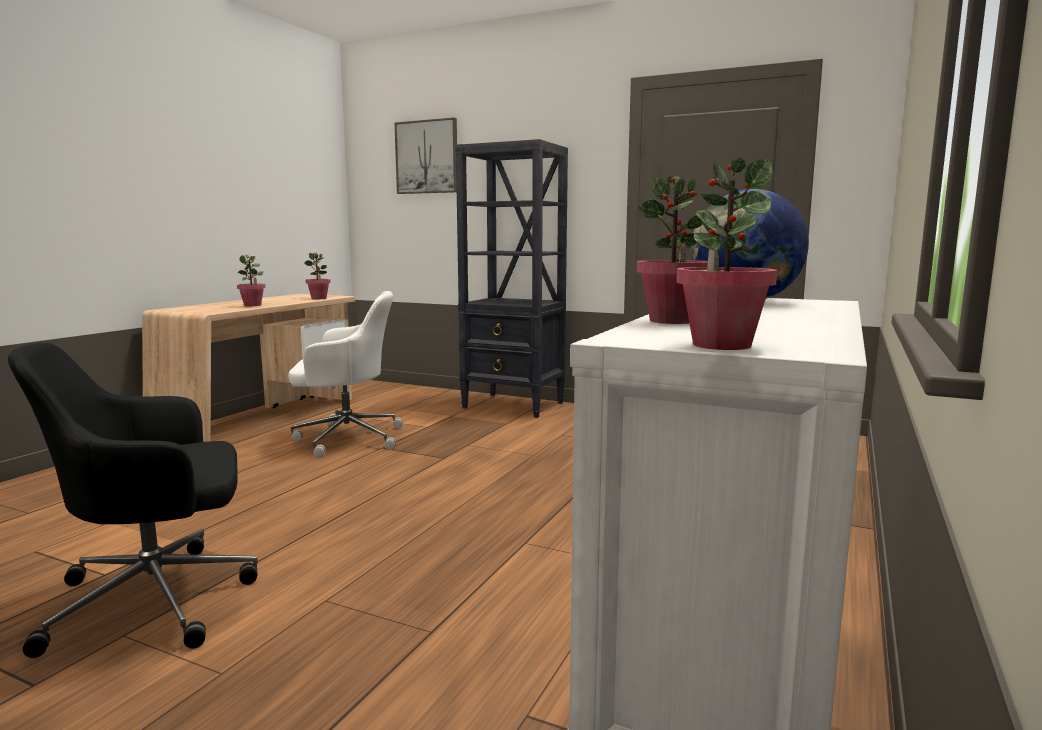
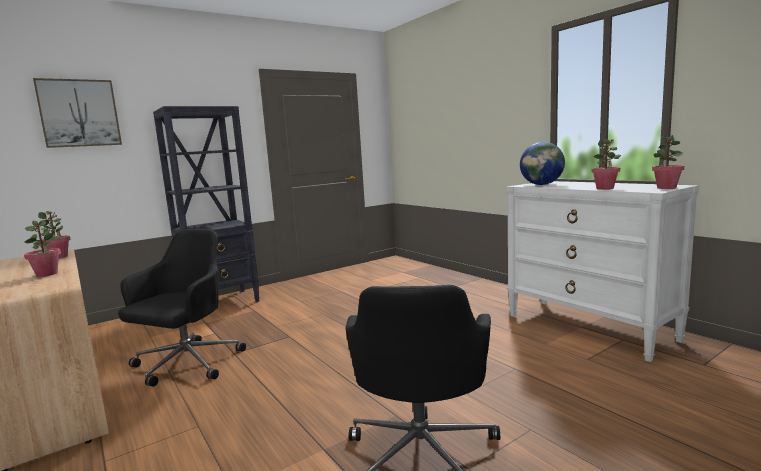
camera: 60 degrees left, 0 degrees up
(346, 438) = (186, 364): white office chair -> black office chair

